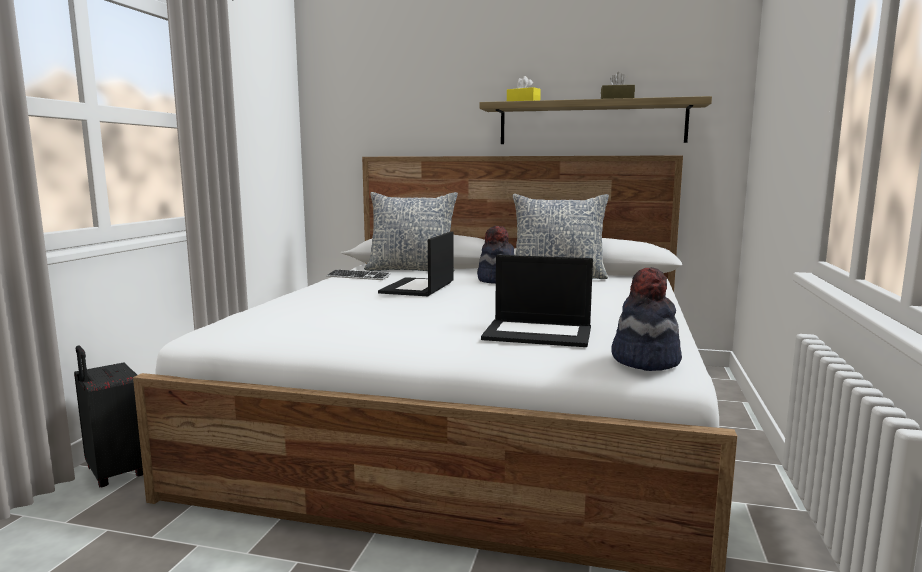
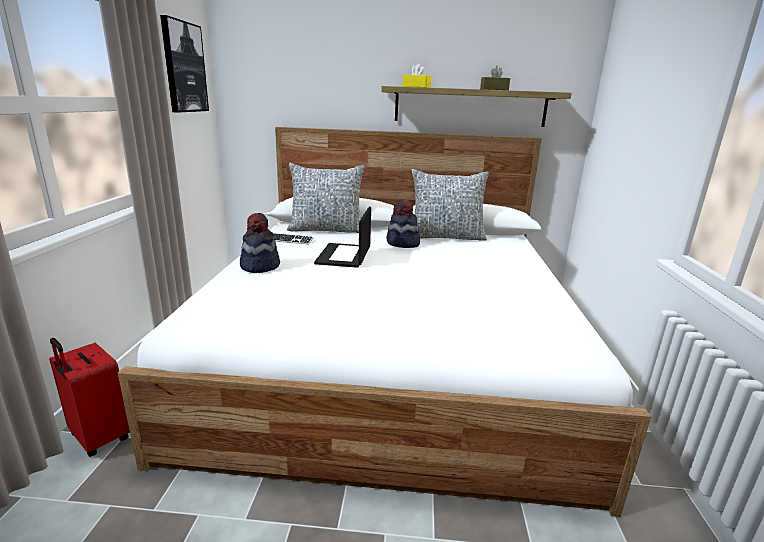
camera: 10 degrees left, 10 degrees up
(114, 473) = (98, 438): black suitcase -> red suitcase
(262, 92) = (184, 67): none -> picture
(539, 333) = (471, 315): laptop -> none
(644, 360) = (569, 348): hat -> hat (259, 266)

